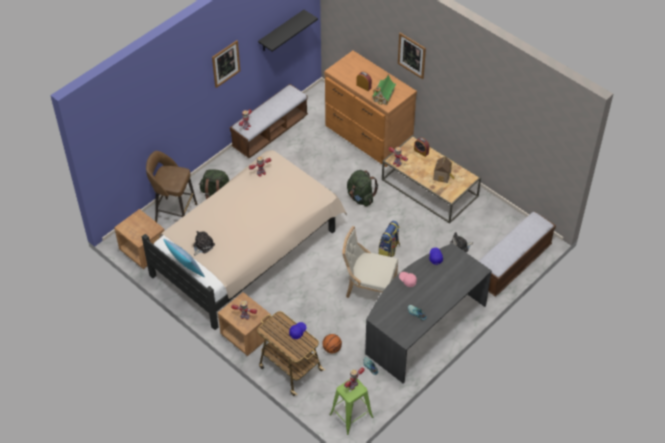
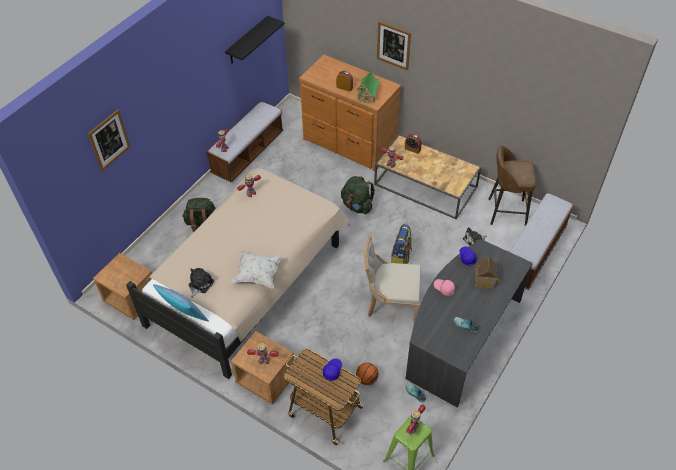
camera: 10 degrees left, 0 degrees up
(174, 212) = (160, 251): brown stool -> brown stool (505, 212)
(225, 63) = (193, 78): picture -> picture (109, 140)
(252, 245) = (257, 274): none -> white pillow
(443, 176) = (442, 170): toy house -> toy house (485, 280)

